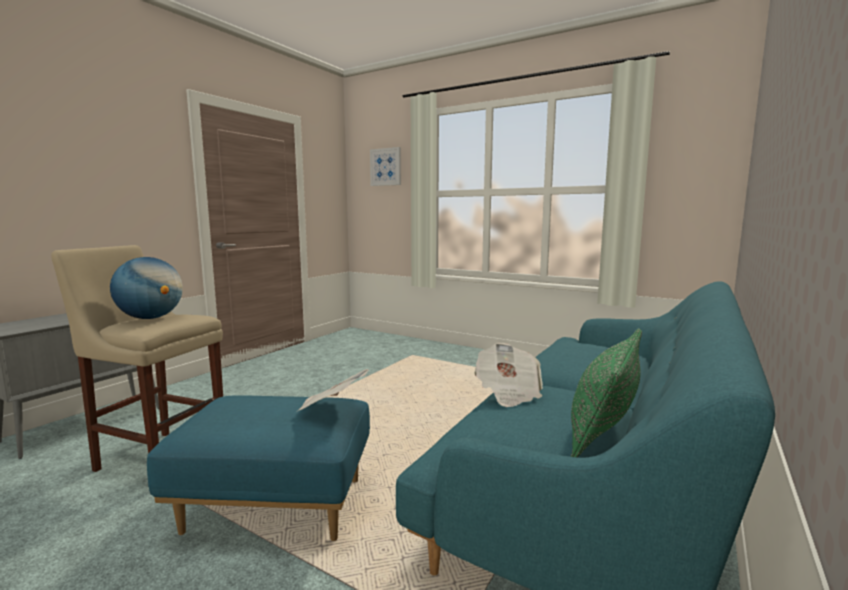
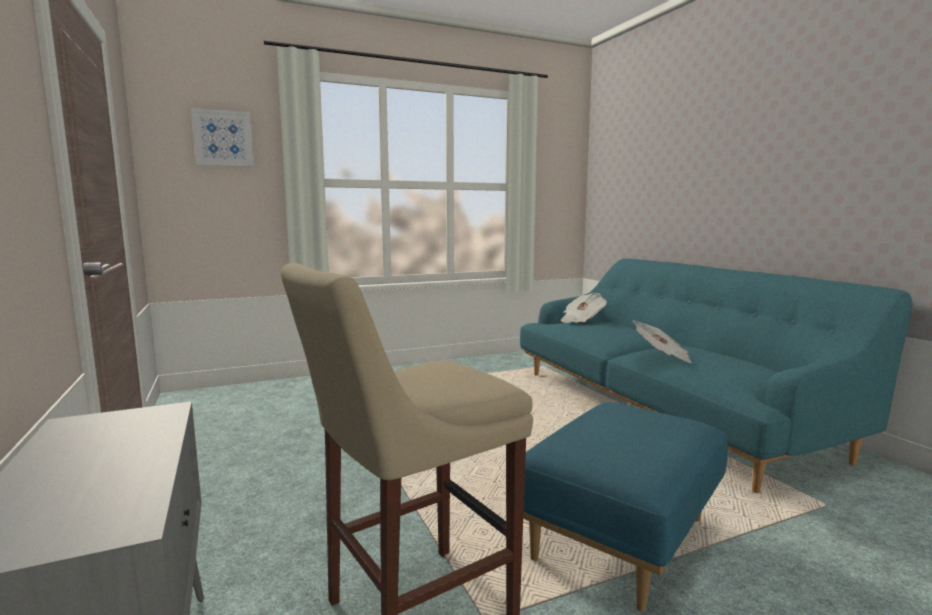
camera: 55 degrees left, 0 degrees up
(151, 318) = (416, 380): globe -> none
(332, 409) = (639, 409): newspaper -> newspaper (581, 320)
(603, 430) = (738, 357): green pillow -> none

